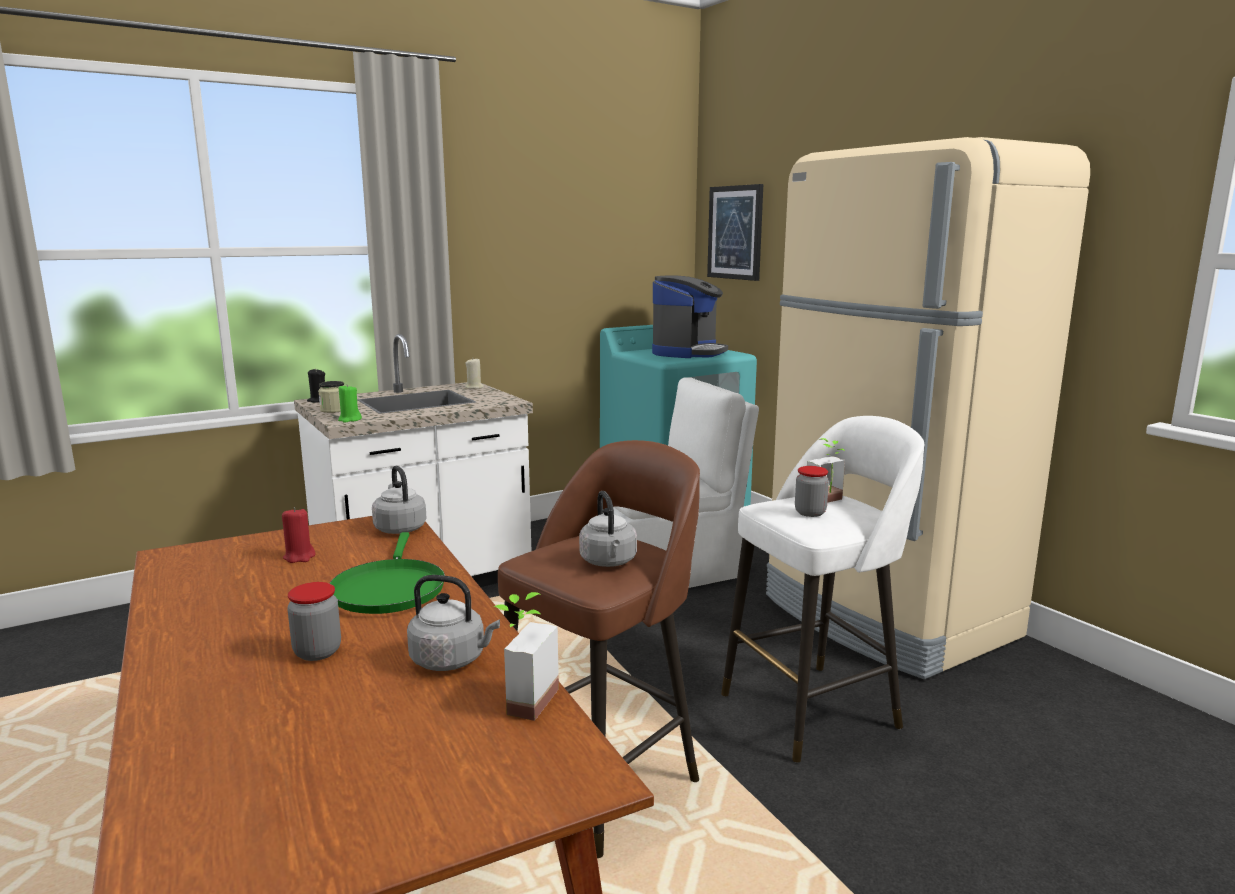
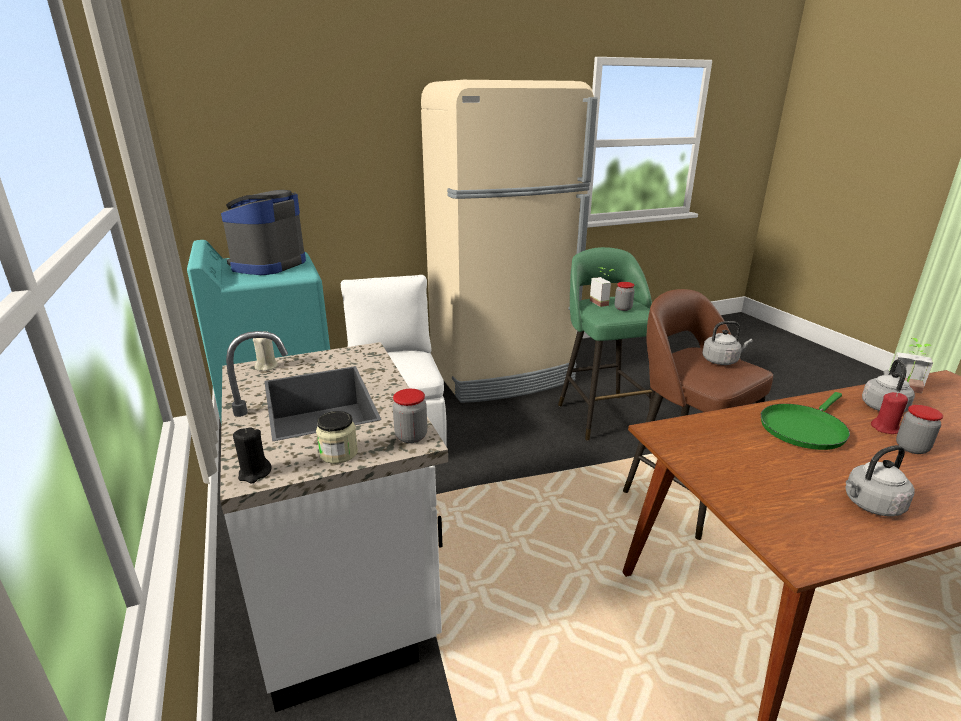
camera: 80 degrees left, 10 degrees up
(299, 557) = (765, 472): red candle -> red candle (885, 428)
(349, 420) = (411, 436): green candle -> jar
(389, 589) = (804, 428): green frying pan -> green frying pan turned 135 degrees clockwise
(399, 528) = (680, 429): grey kettle -> grey kettle (870, 505)
(688, 352) = (268, 265): coffee machine -> coffee machine turned 105 degrees counterclockwise
(735, 232) = (236, 142): picture -> none
(814, 709) = (602, 415): white stool -> green stool

